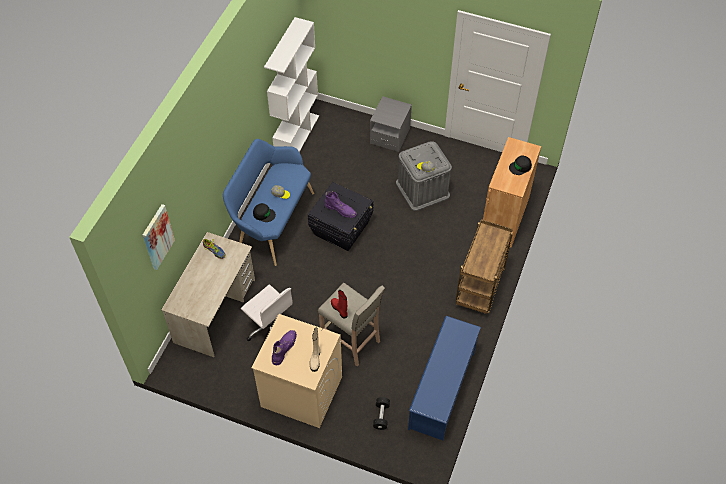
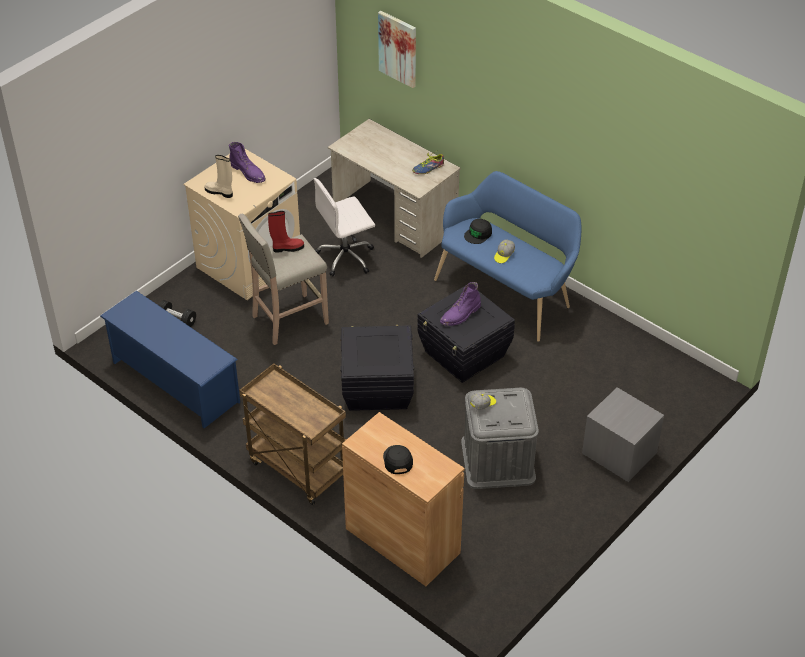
camera: 110 degrees right, 10 degrees down
(297, 136) = (653, 349): white bookcase -> none
(392, 267) = (376, 388): none -> black storage box

